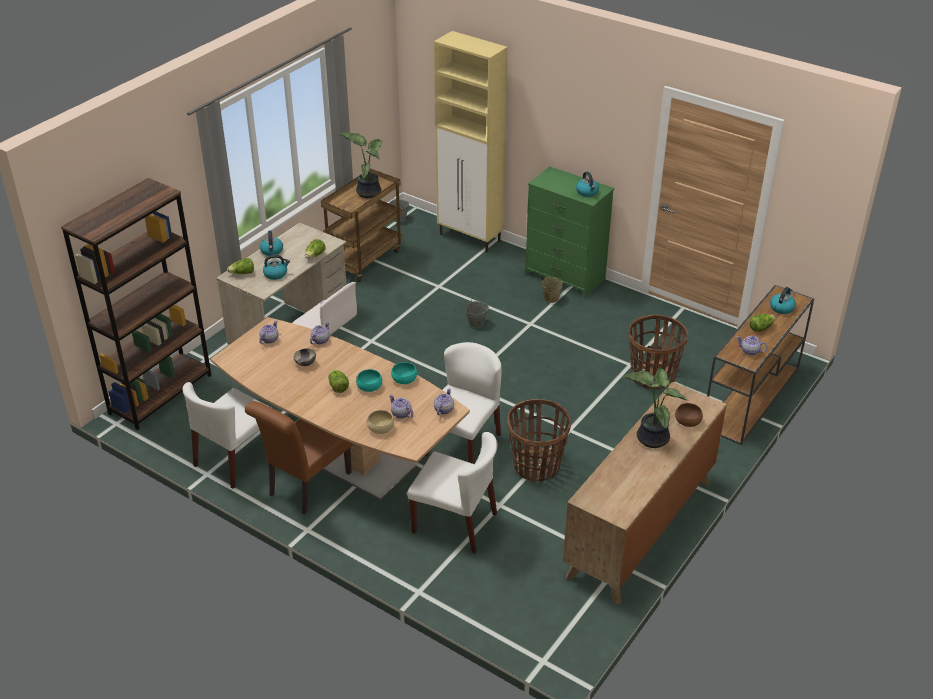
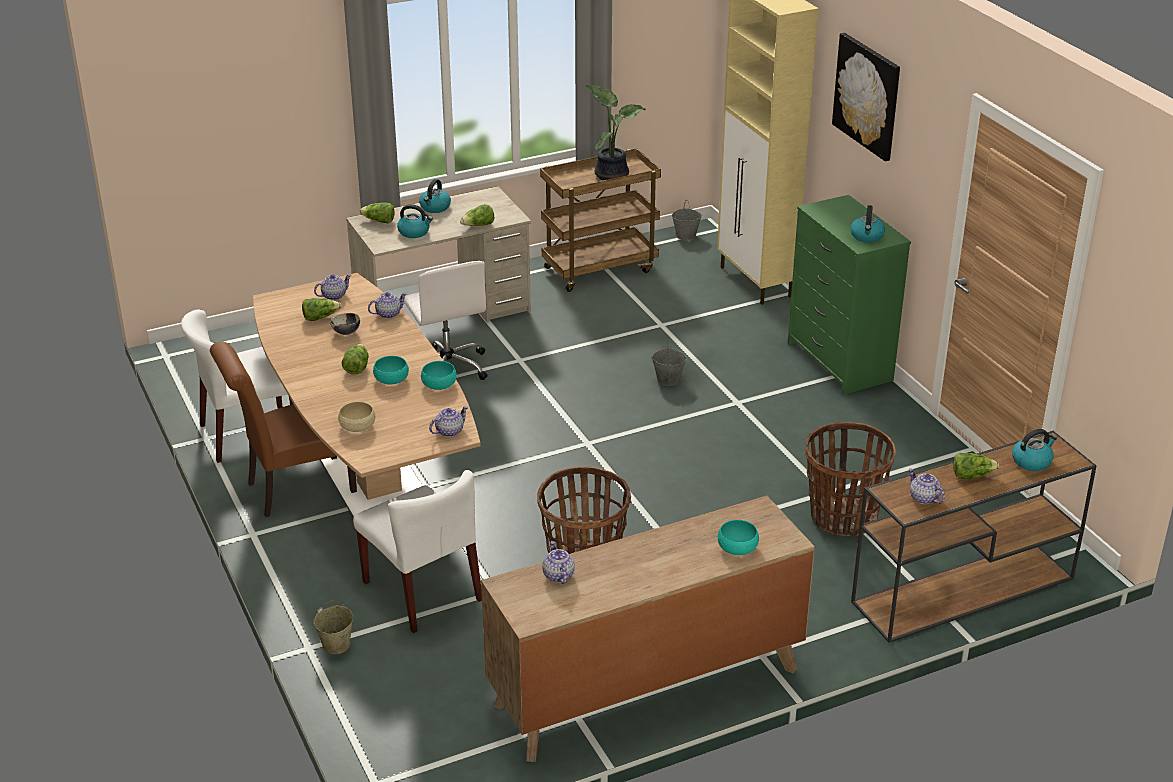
camera: 30 degrees right, 5 degrees down
(161, 394) = (237, 341): brown bookcase -> none
(276, 358) = (320, 317): none -> lettuce
(401, 414) = (395, 419): teapot -> teapot (558, 575)
(463, 444) = (517, 509): white chair -> none
(551, 298) = (795, 381): beige bucket -> beige bucket (336, 644)
(561, 99) = (867, 96): none -> picture
(650, 437) = (666, 548): potted plant -> none
(687, 421) = (737, 547): brown bowl -> turquoise bowl

